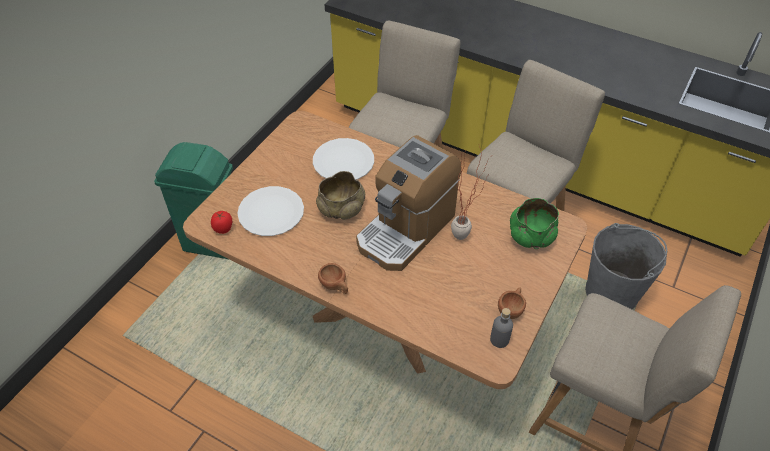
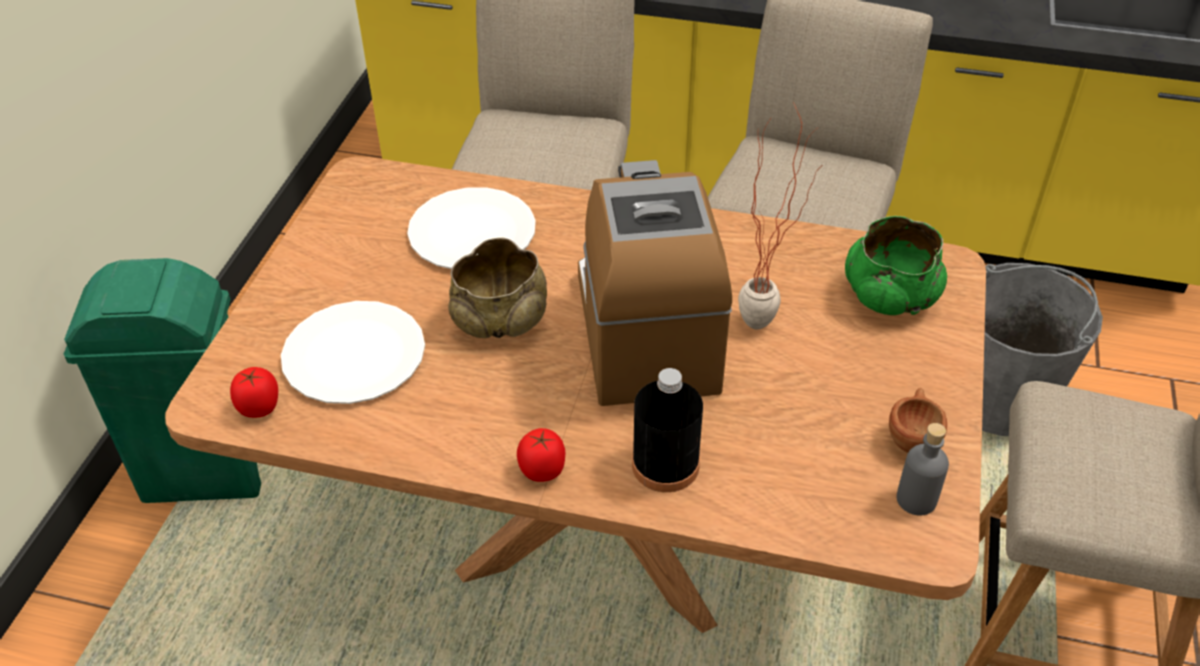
camera: 15 degrees left, 5 degrees down
(335, 286) = (543, 470): brown cup -> tomato
(390, 296) = (665, 465): none -> black bottle
(406, 229) = (645, 332): coffee machine -> coffee machine turned 150 degrees clockwise

